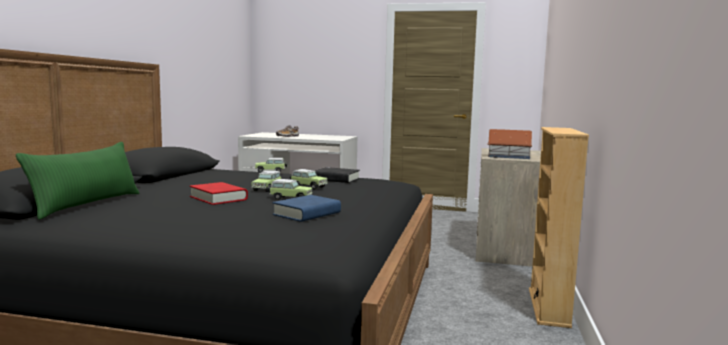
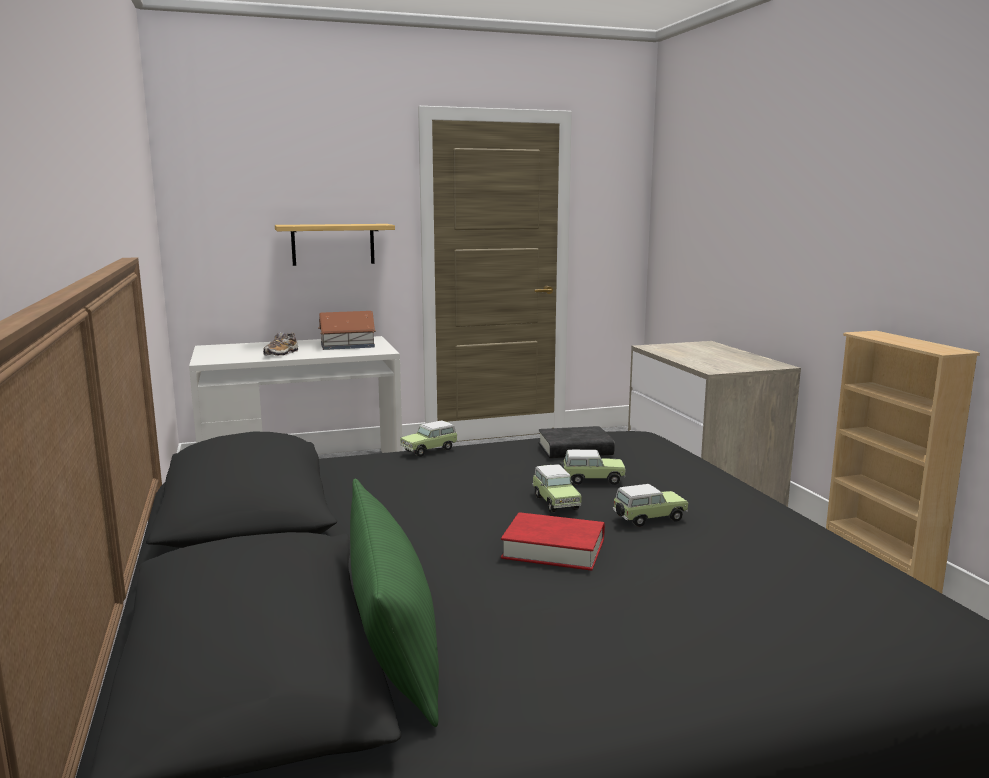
camera: 30 degrees left, 5 degrees up
(307, 214) = (762, 551): blue book -> none
(335, 82) = (333, 244): none -> shelf
(509, 156) = (720, 363): toy house -> toy house (348, 345)

